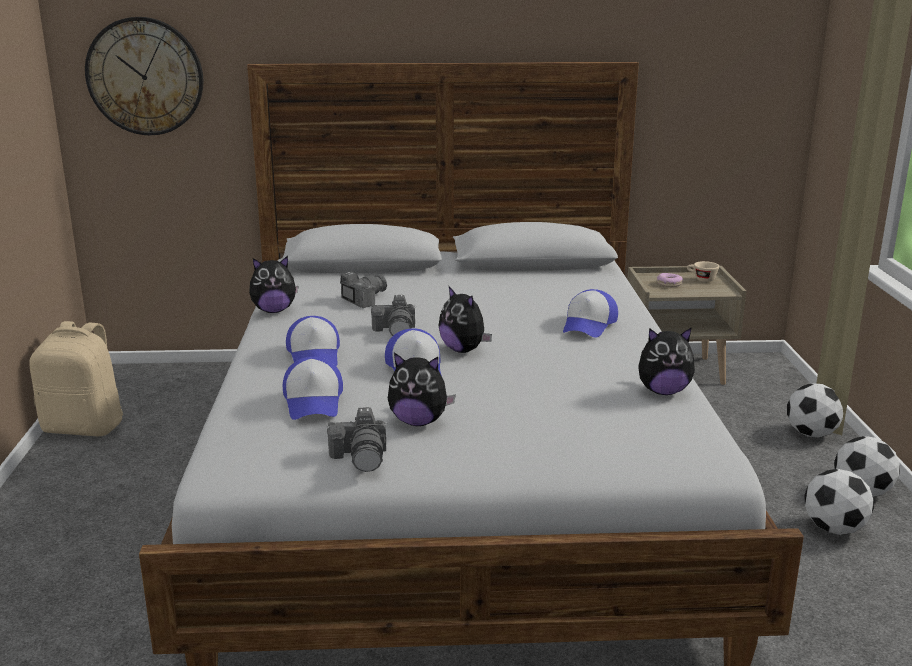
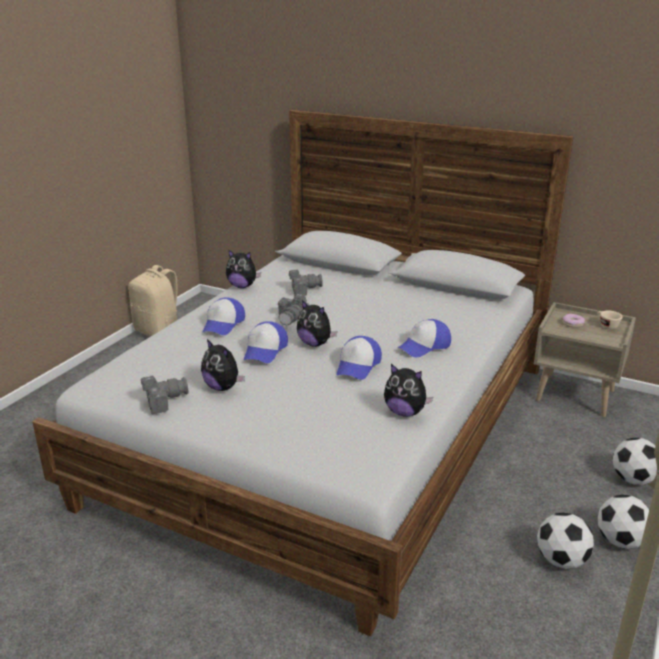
camera: 30 degrees right, 5 degrees up
(145, 76) = (234, 112): wall clock -> none
(314, 402) = (180, 356): cap -> cap (358, 366)
(361, 456) = (163, 400): camera -> camera turned 135 degrees counterclockwise
(464, 350) = (315, 344): plush toy -> plush toy turned 45 degrees counterclockwise

